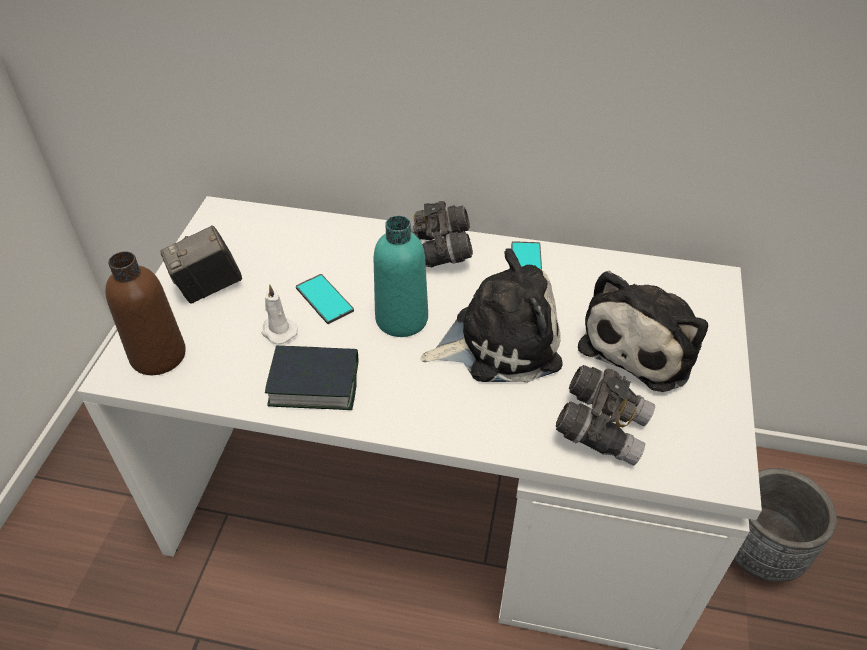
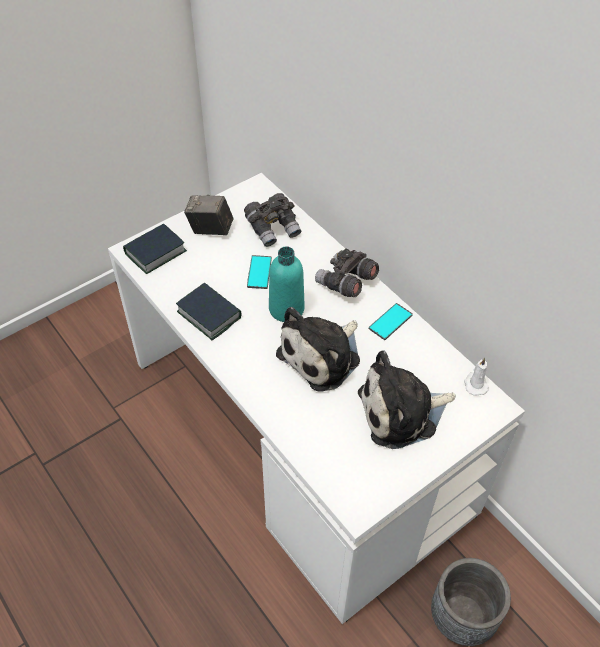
camera: 40 degrees right, 5 degrees up
(158, 355) = (155, 252): brown bottle -> book
(278, 331) = (220, 275): white candle -> white candle (475, 384)
(499, 342) = (323, 356): plush toy -> plush toy turned 105 degrees clockwise
(601, 428) = (322, 437): grey binoculars -> grey binoculars (273, 228)

